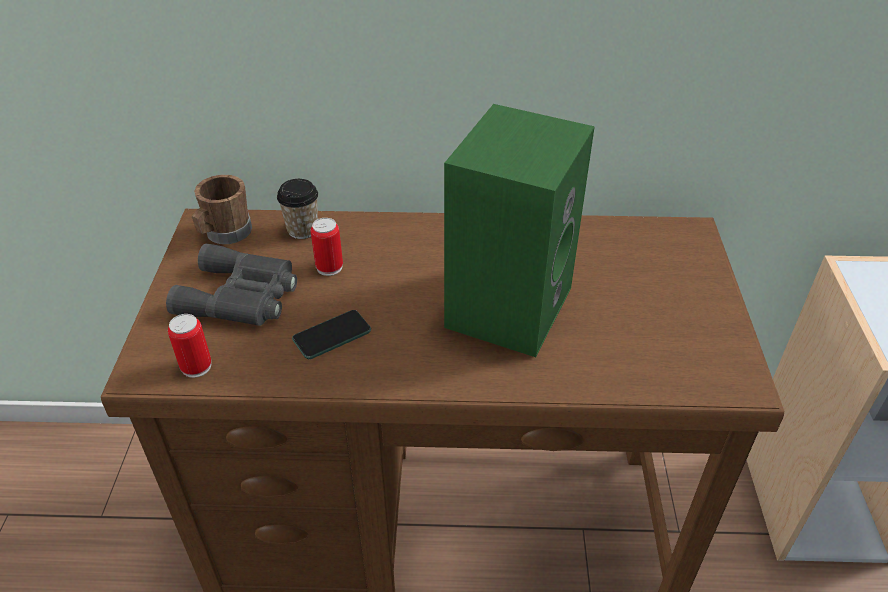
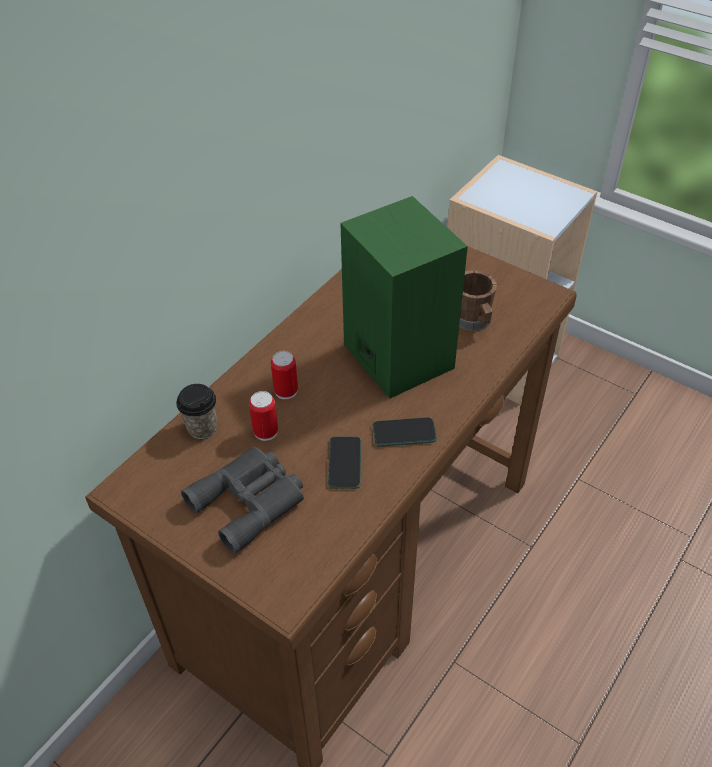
camera: 55 degrees left, 5 degrees up
(196, 366) = (309, 560): can -> can (286, 391)
(225, 234) = (156, 481): brown mug -> brown mug (473, 321)
(407, 360) = (404, 433): none -> phone

